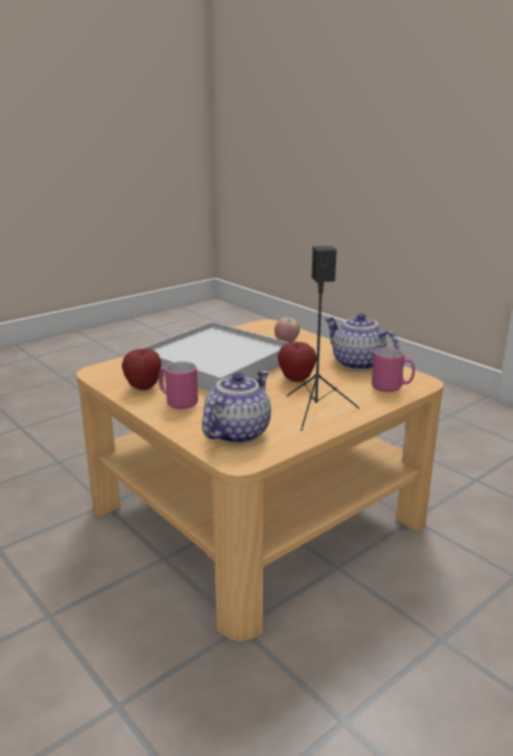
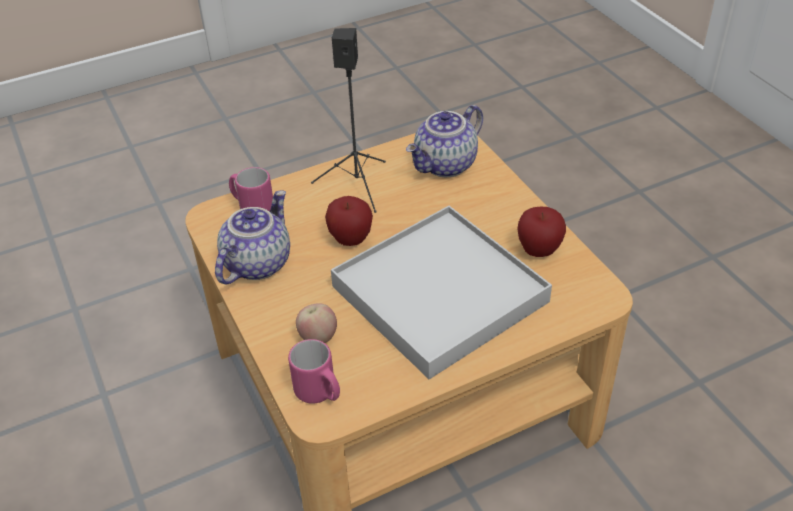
camera: 165 degrees left, 20 degrees up
(177, 402) = (499, 217): pink mug -> pink mug (320, 393)
(356, 364) = (256, 263): teapot -> teapot turned 120 degrees counterclockwise

